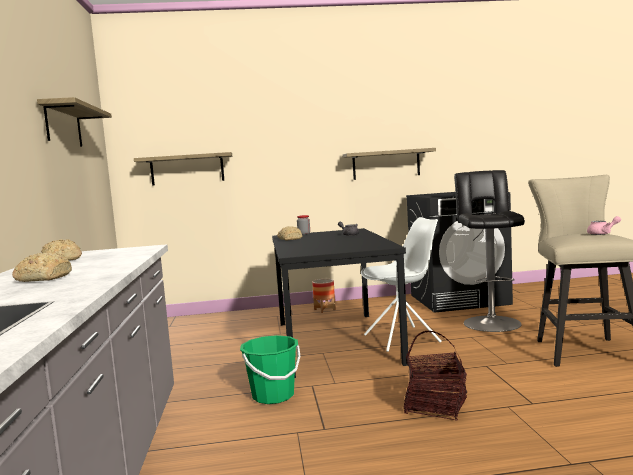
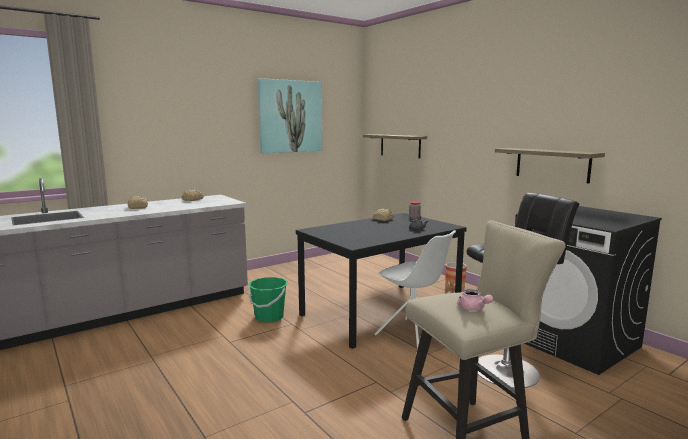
camera: 60 degrees right, 5 degrees up
(63, 126) = (290, 116): shelf -> picture
(436, 406) = (279, 371): basket -> none

